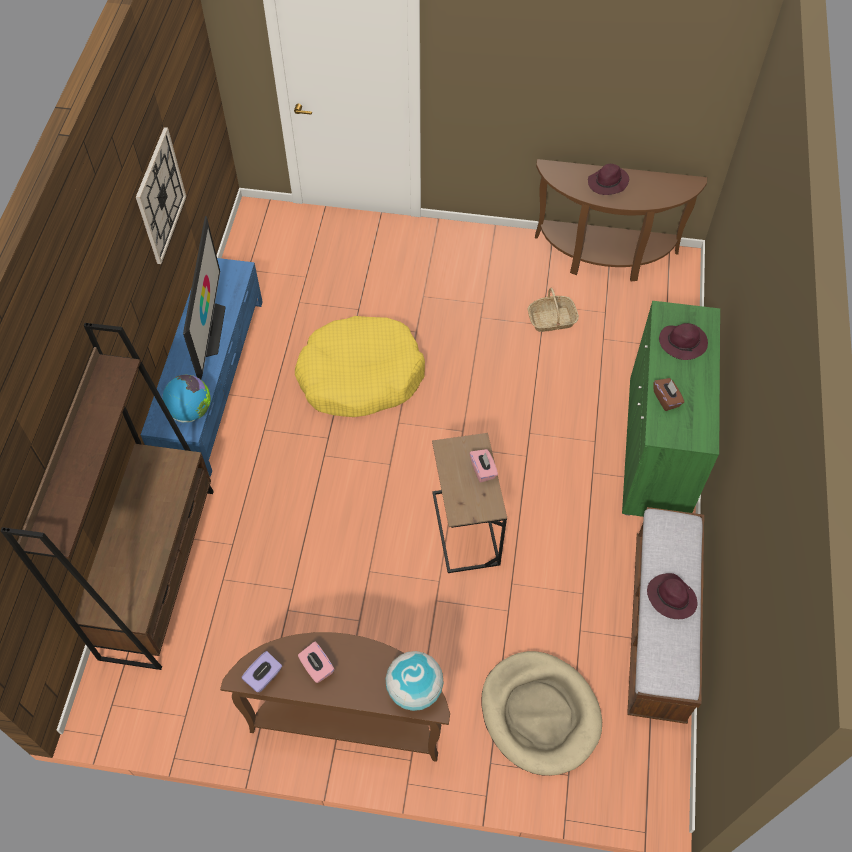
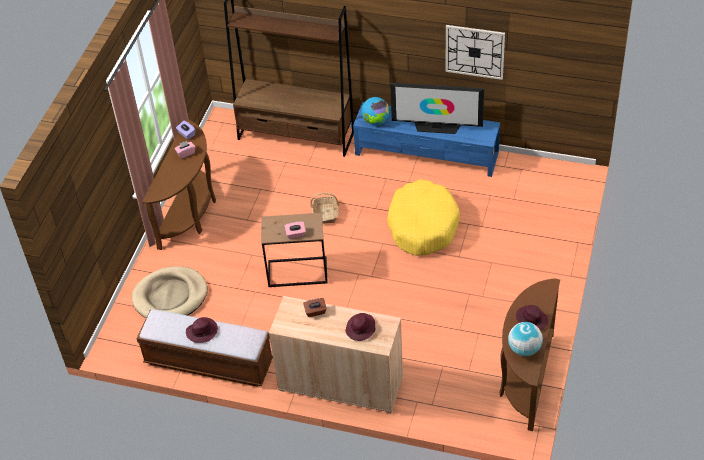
camera: 100 degrees right, 10 degrees down
(414, 689) = (163, 189): globe -> globe (524, 349)
(551, 320) = (463, 336): basket -> basket (326, 213)
(656, 449) = (340, 383): green cabinet -> beige cabinet

